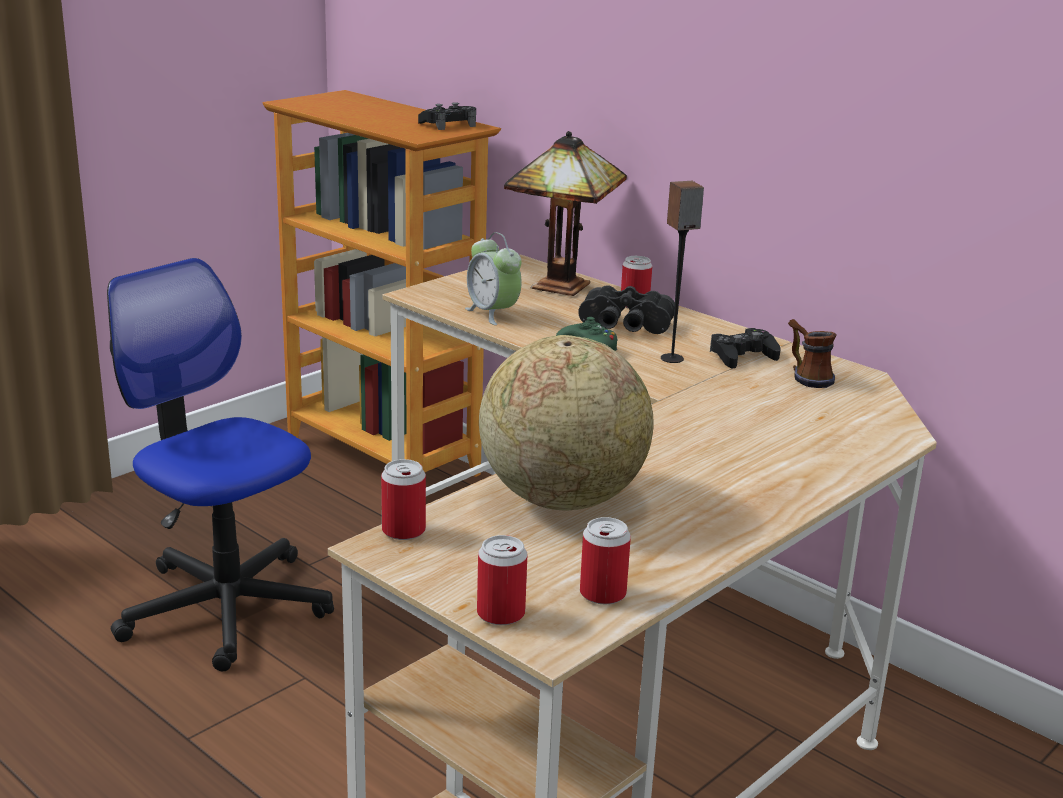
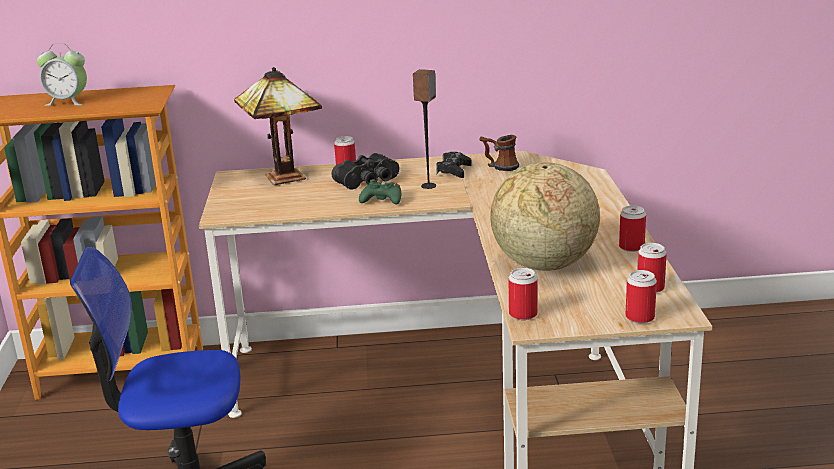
camera: 45 degrees left, 0 degrees up
(448, 125) = (140, 93): black game controller -> none
(492, 314) = (289, 206): alarm clock -> alarm clock (68, 102)
(710, 540) = (631, 247): none -> can

